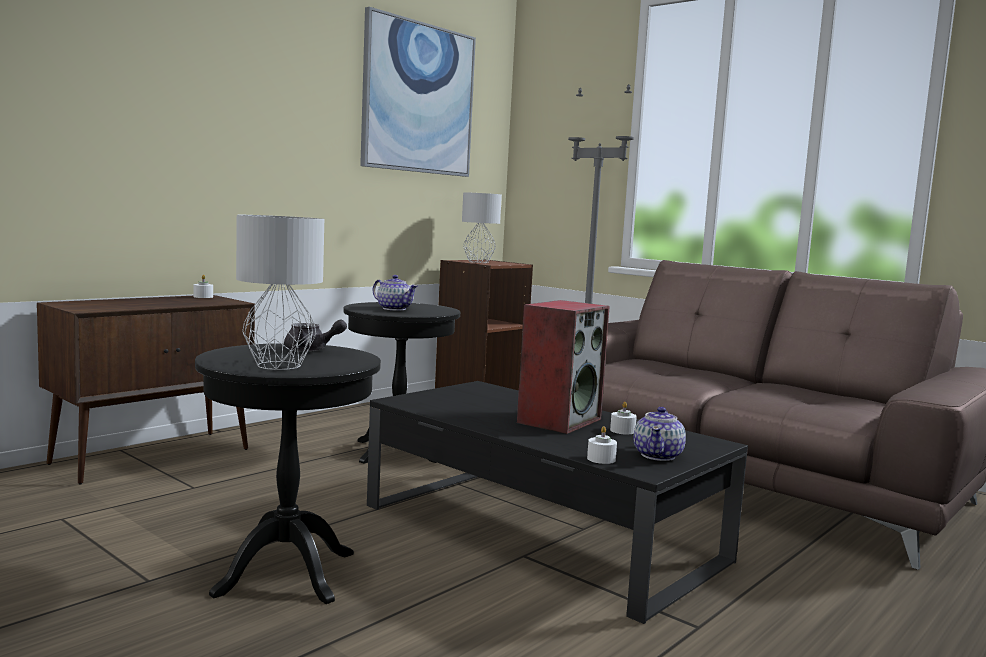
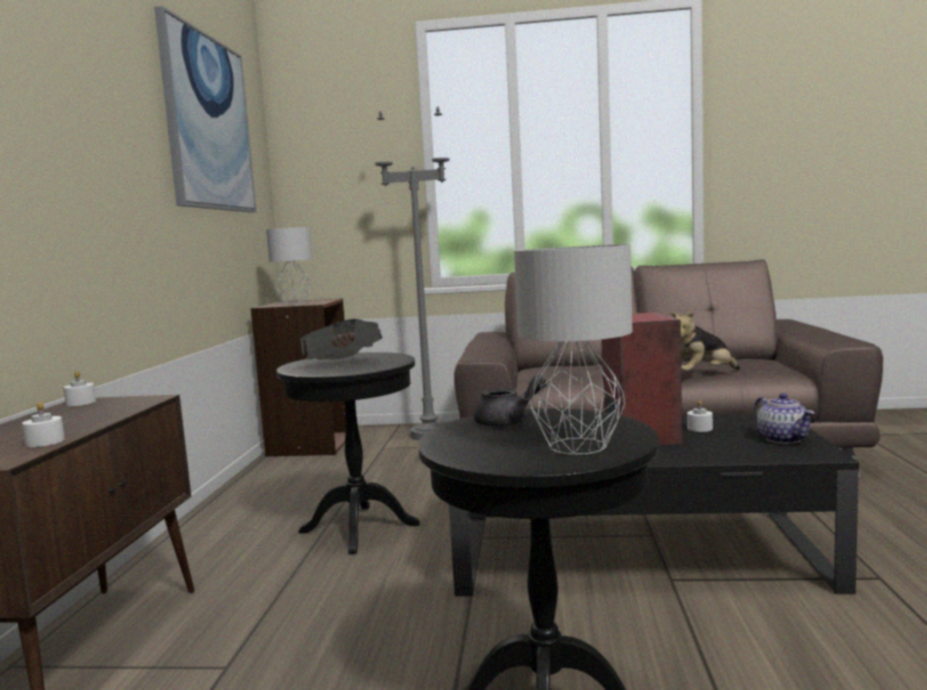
camera: 35 degrees left, 0 degrees up
(394, 308) = (343, 364): teapot -> newspaper
(601, 459) = (771, 456): white candle -> white candle (45, 442)
(760, 398) = (703, 375): none -> plush toy

